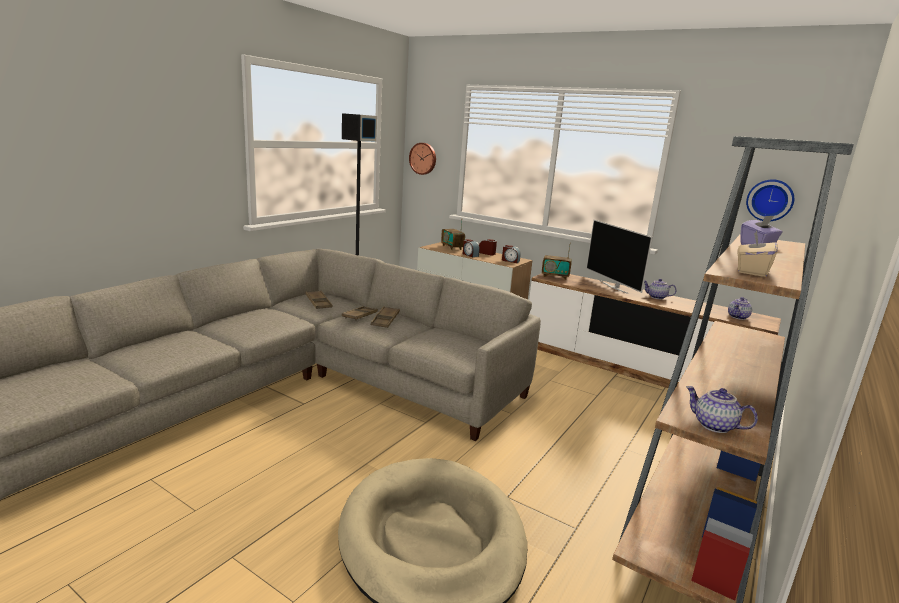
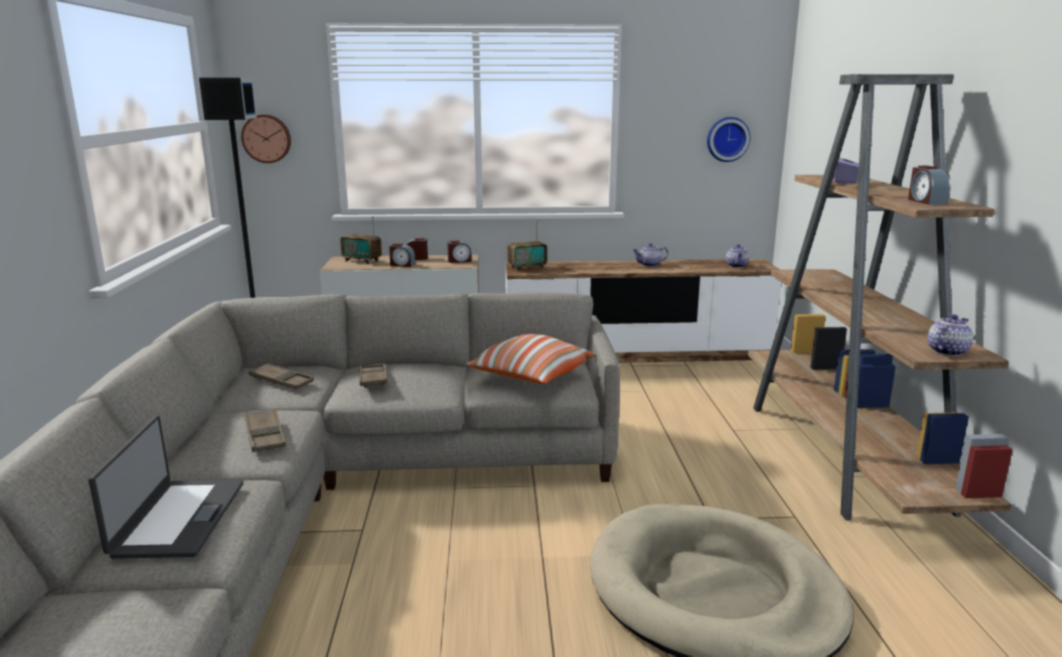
camera: 35 degrees left, 0 degrees up
(165, 347) = (177, 518): none -> laptop
(385, 320) = (413, 374): brown tray -> brown tray (265, 435)
(447, 344) = (530, 376): none -> pillow
(614, 287) = (597, 264): television -> none
(713, 426) = (946, 351): teapot -> teapot turned 135 degrees clockwise
(751, 271) = (926, 201): beige tissue box -> alarm clock

